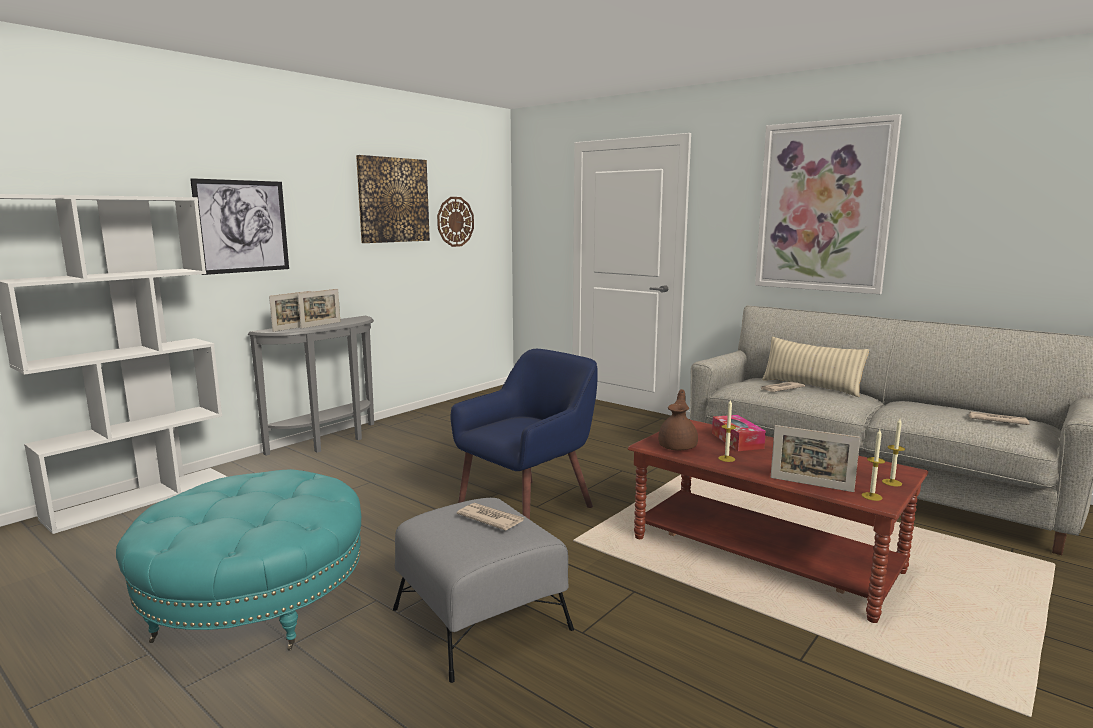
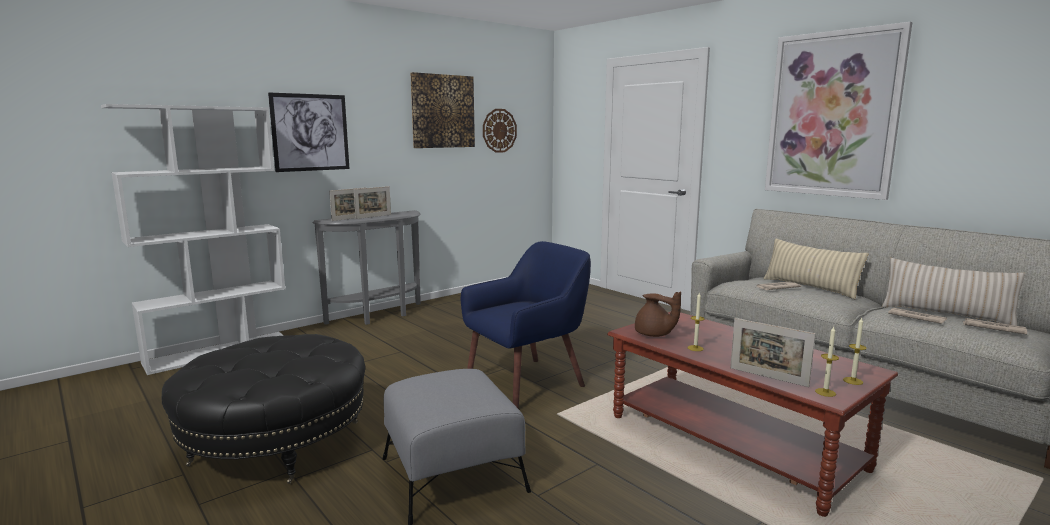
camera: 10 degrees right, 0 degrees up
(256, 603) = (276, 443): turquoise ottoman -> black ottoman
(490, 519) = (462, 386): newspaper -> newspaper (915, 318)
(678, 446) = (654, 334): brown teapot -> brown teapot turned 105 degrees clockwise
(737, 441) = (713, 333): tissue box -> none
(947, 408) = (945, 314): none -> beige pillow

